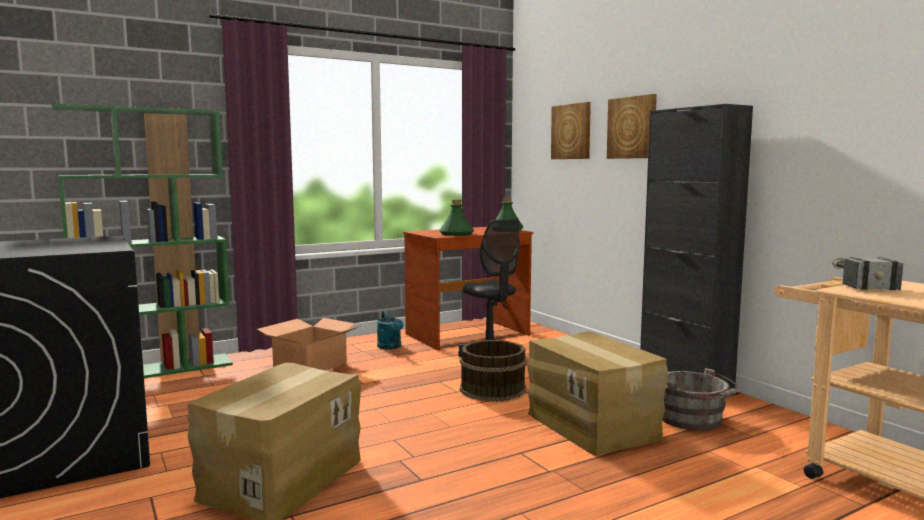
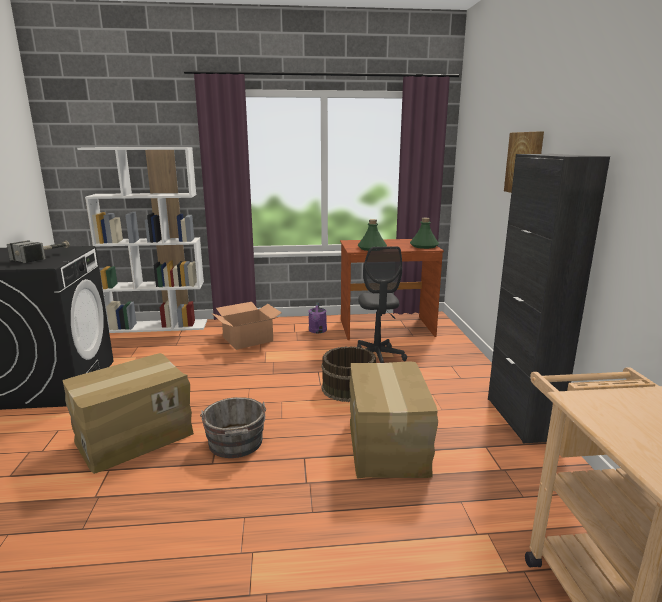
camera: 25 degrees right, 10 degrees up
(157, 370) = (159, 326): green bookcase -> white bookcase
(391, 347) = (317, 331): turquoise watering can -> purple watering can
(571, 131) = (487, 160): picture -> none
(693, 419) = (484, 462): grey bucket -> grey bucket (236, 444)
(857, 282) = (614, 390): hammer -> hammer (44, 257)

